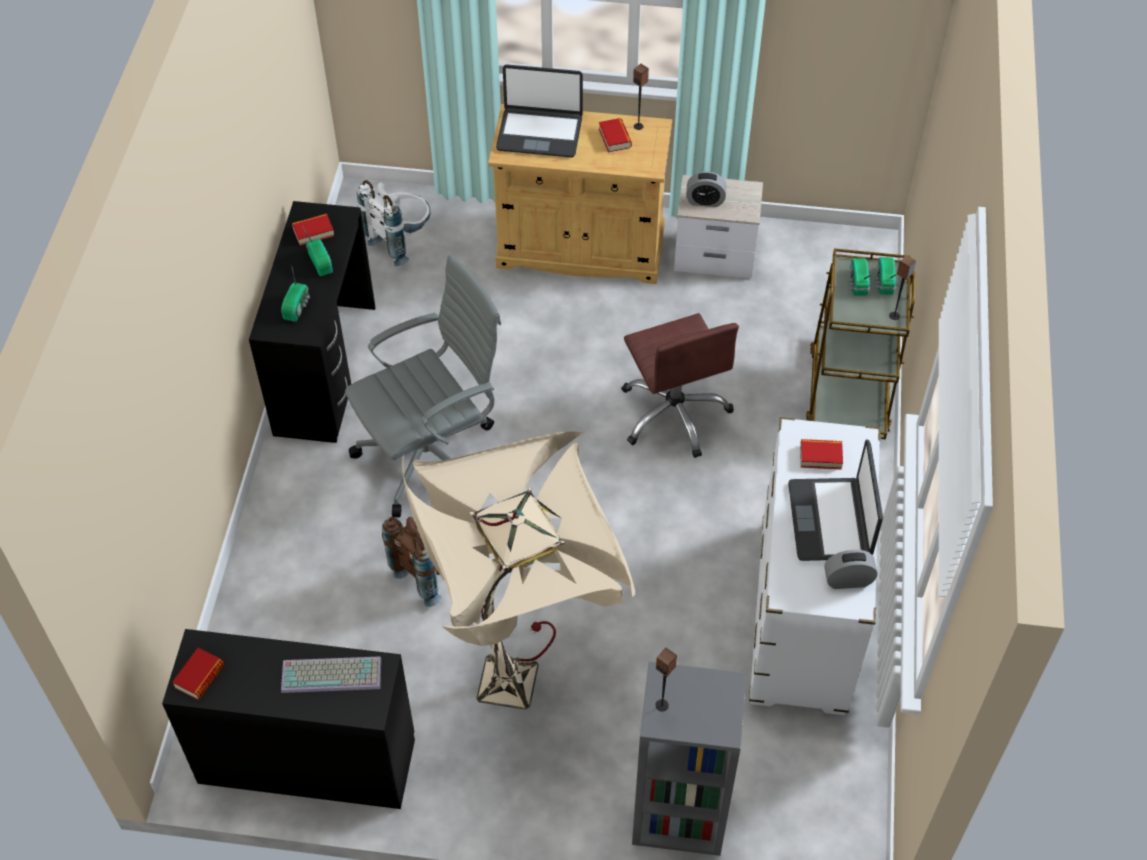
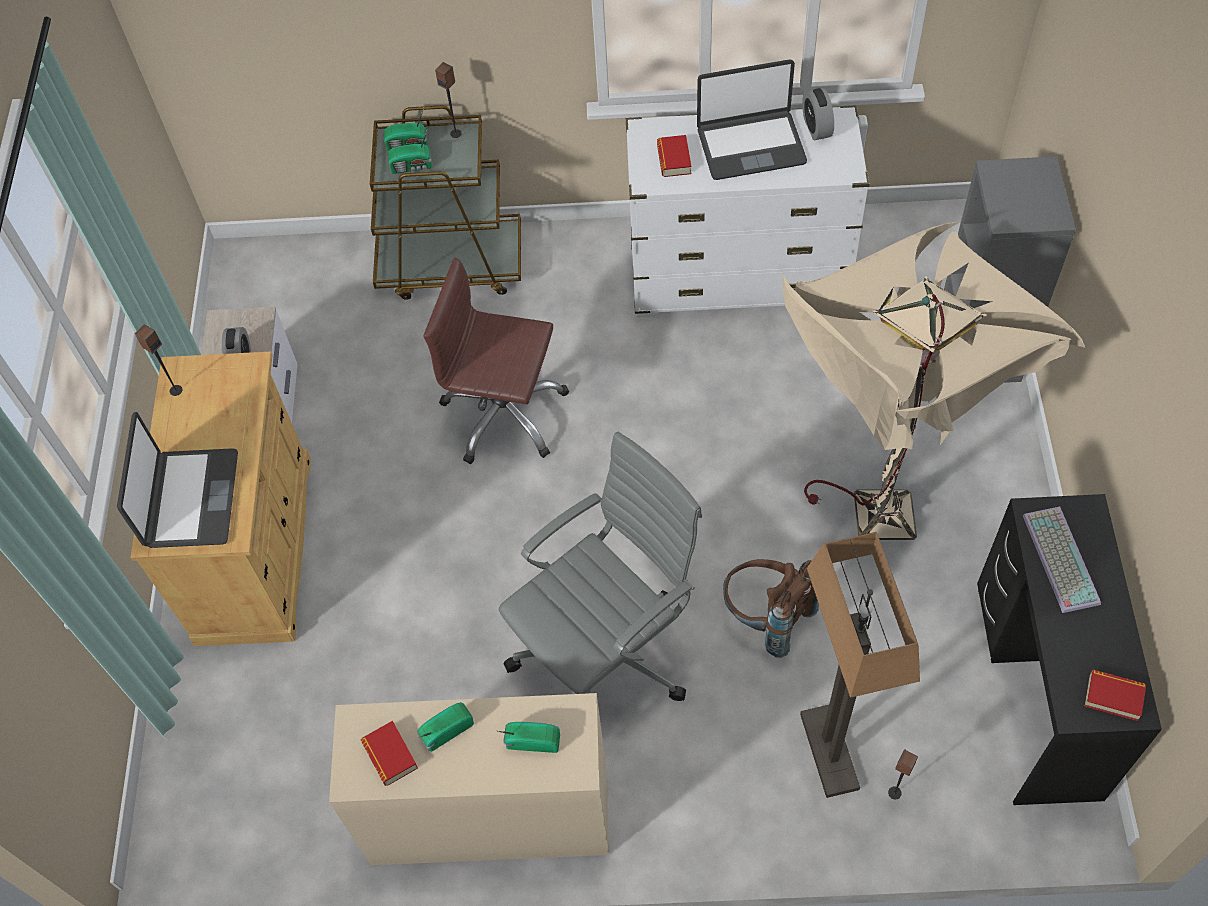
camera: 95 degrees left, 5 degrees up
(303, 592) = (830, 752): none -> floor lamp
(325, 369) = (489, 816): black desk -> beige desk
(400, 240) = (250, 773): white backpack -> none
(432, 456) = (606, 652): grey office chair -> grey office chair turned 90 degrees clockwise
(615, 138) = (199, 412): book -> none
(662, 705) = (1036, 217): speaker -> speaker (894, 792)
(674, 413) = (504, 414): brown office chair -> brown office chair turned 135 degrees counterclockwise

